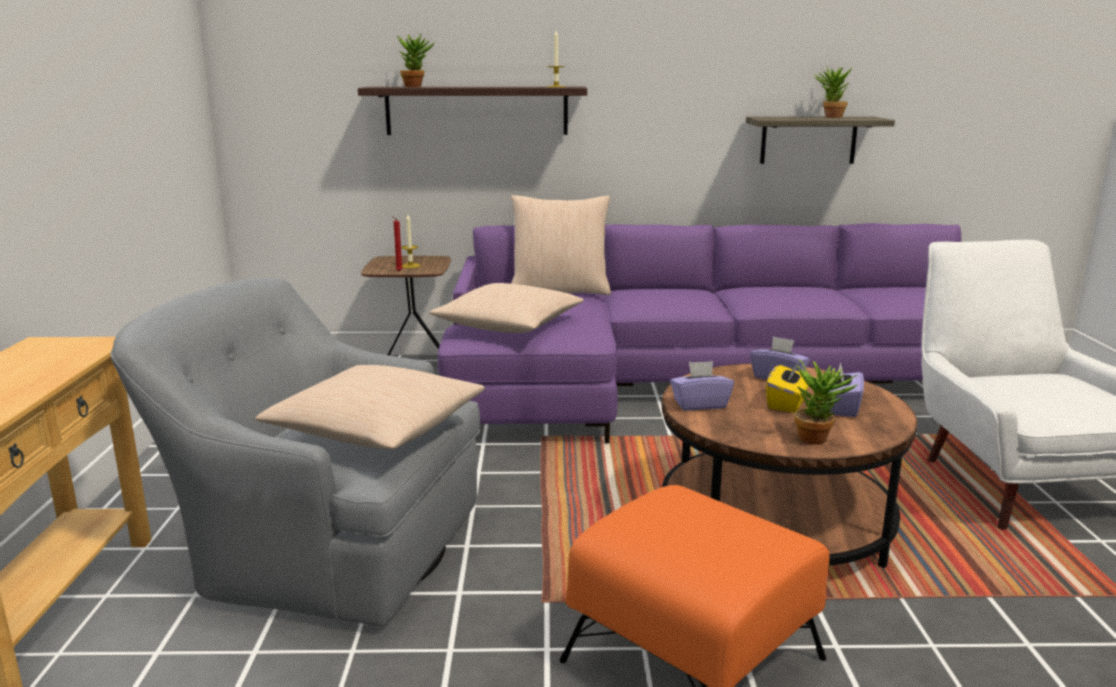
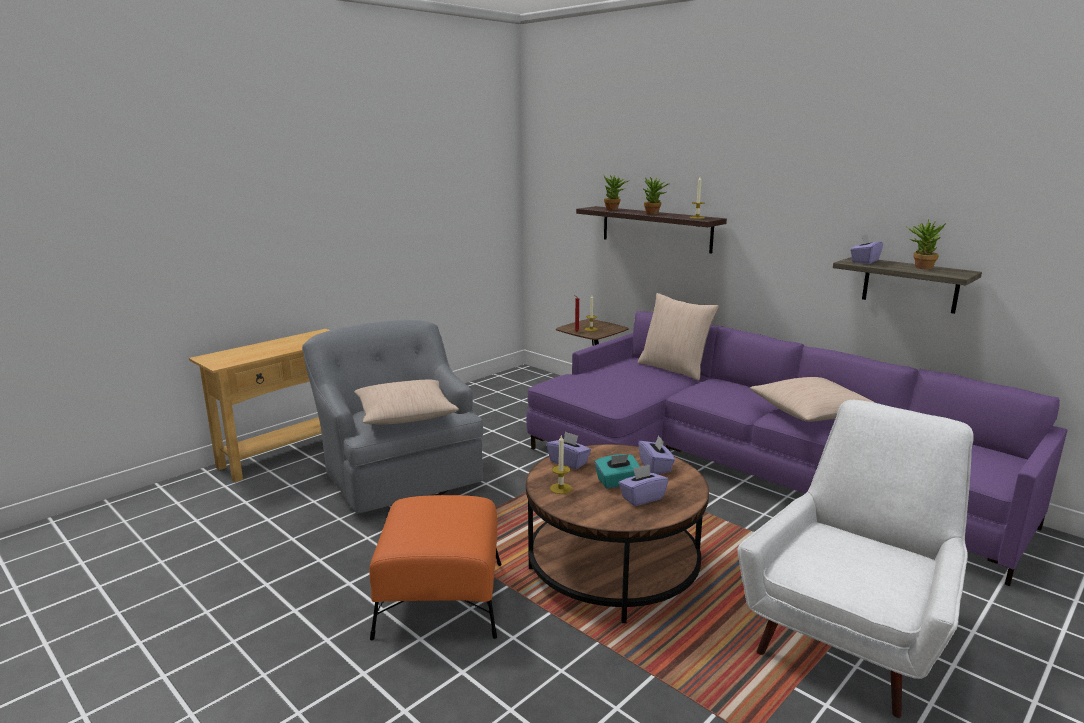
camera: 45 degrees right, 0 degrees up
(509, 325) = (589, 382): beige pillow -> beige pillow (812, 412)
(759, 431) = (561, 488): none -> candle
(776, 117) = (864, 261): none -> purple tissue box
(787, 403) = (617, 482): yellow tissue box -> turquoise tissue box
(818, 439) = (579, 506): potted plant -> potted plant (654, 214)

